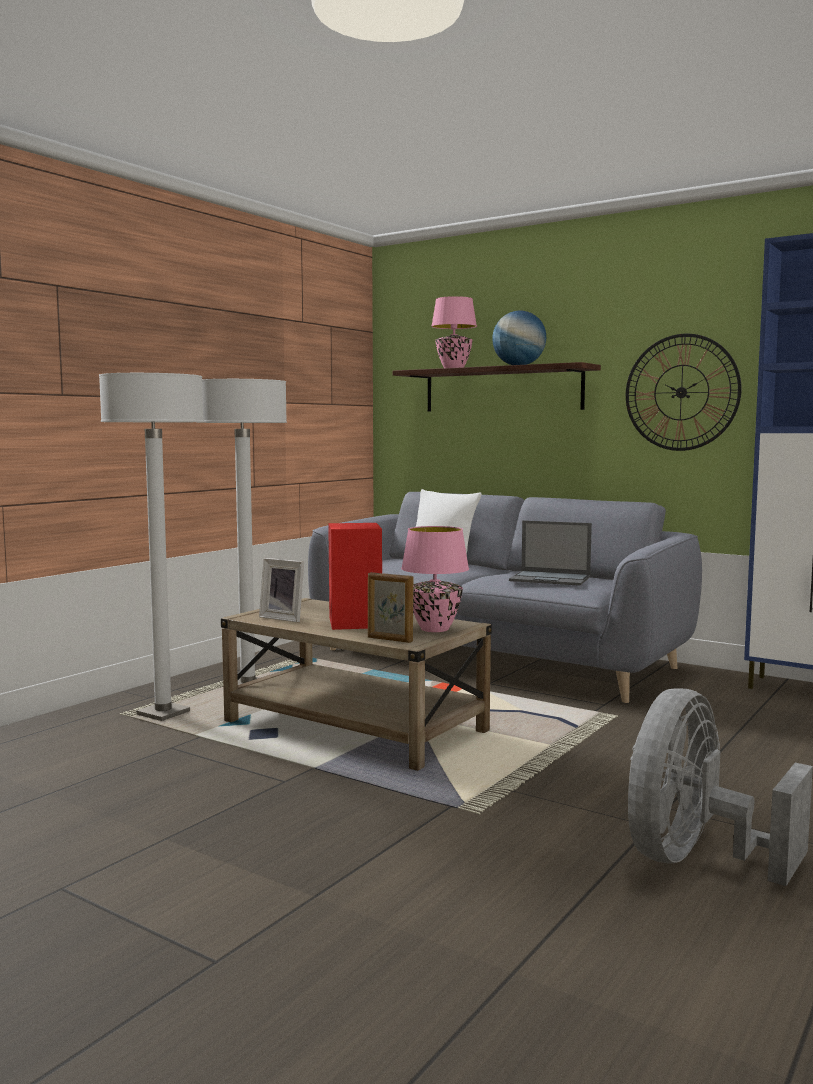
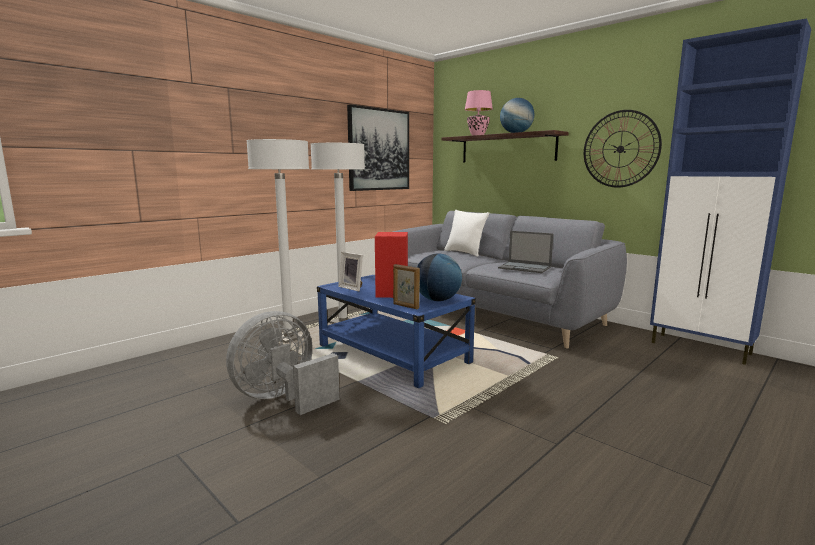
camera: 10 degrees right, 5 degrees up
(290, 390) = (379, 150): none -> picture
(355, 726) = (393, 354): beige coffee table -> blue coffee table
(435, 629) = (437, 300): pink table lamp -> globe
(696, 859) = (582, 475): grey fan -> grey fan (283, 398)

